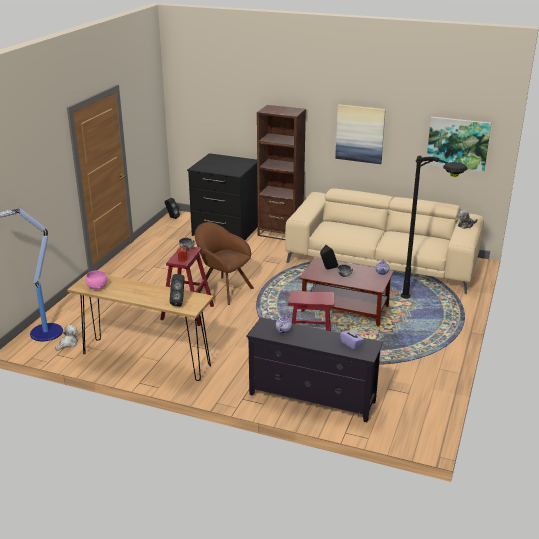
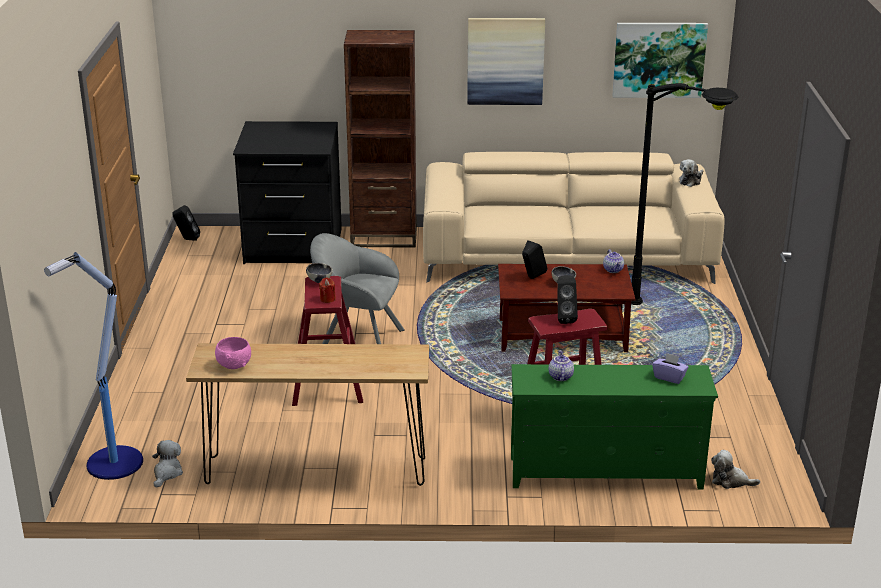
camera: 20 degrees left, 0 degrees up
(179, 302) = (386, 364): black speaker -> black speaker (564, 318)
(223, 289) = (357, 340): brown armchair -> grey armchair
(312, 398) = (605, 474): black tv stand -> green tv stand
(389, 421) = (730, 481): none -> plush toy

